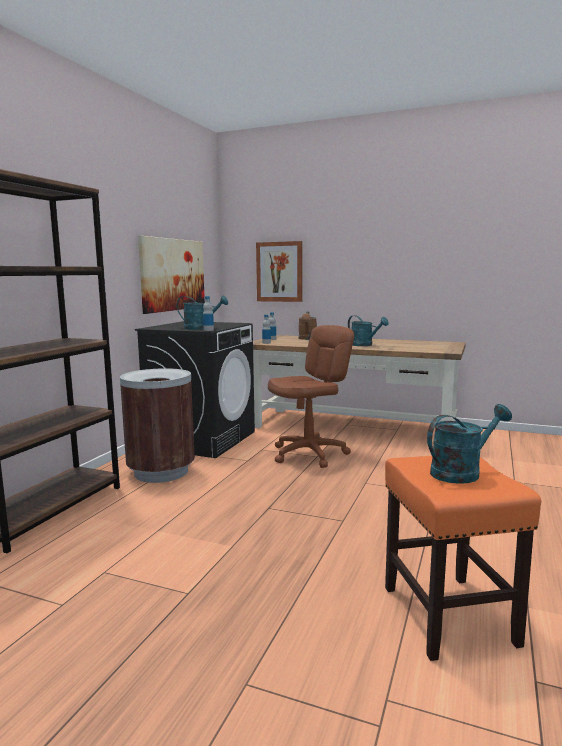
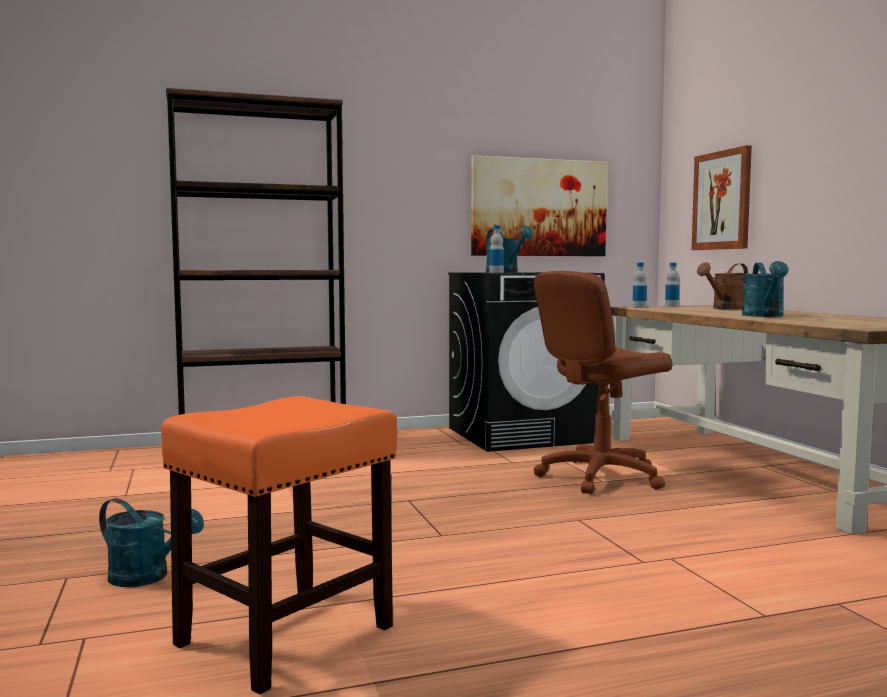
camera: 50 degrees right, 5 degrees down
(161, 472) = (407, 447): brown trash can -> none
(309, 454) = (600, 477): brown office chair -> brown office chair turned 135 degrees clockwise
(462, 472) = (291, 414): turquoise watering can -> turquoise watering can (147, 577)

